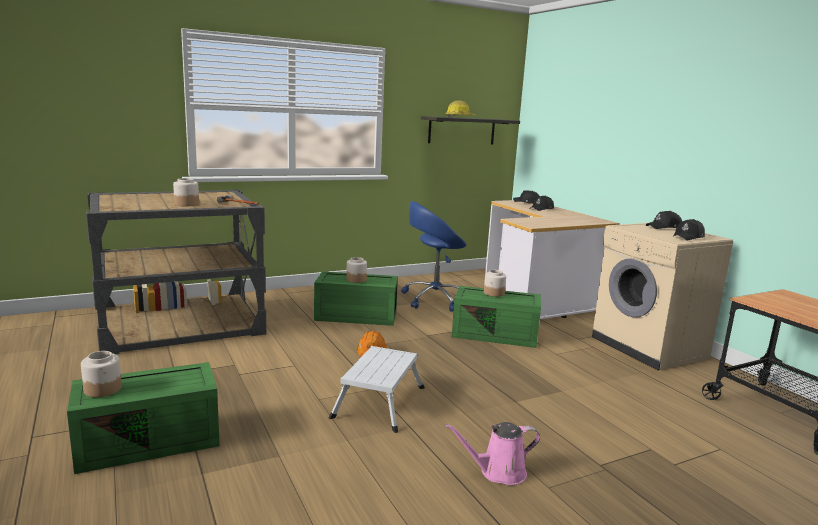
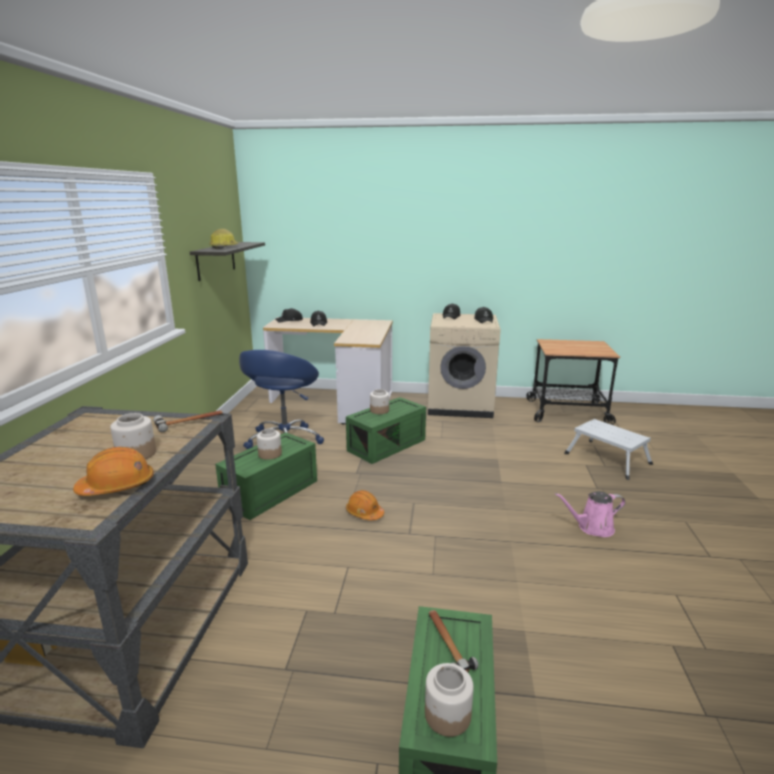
camera: 55 degrees left, 5 degrees up
(145, 207) = (117, 486): none -> orange hard hat
(172, 377) = (445, 644): none -> hammer
(379, 402) = (462, 542): white step ladder -> white step ladder (608, 459)
(498, 472) = (592, 528): pink watering can -> pink watering can turned 60 degrees clockwise

